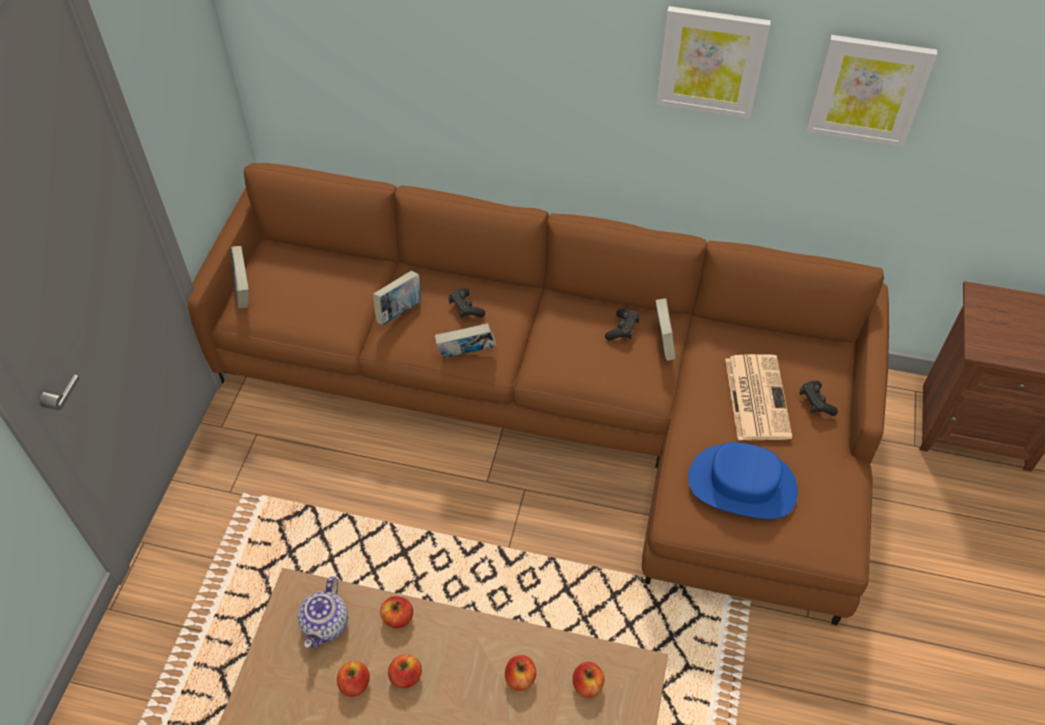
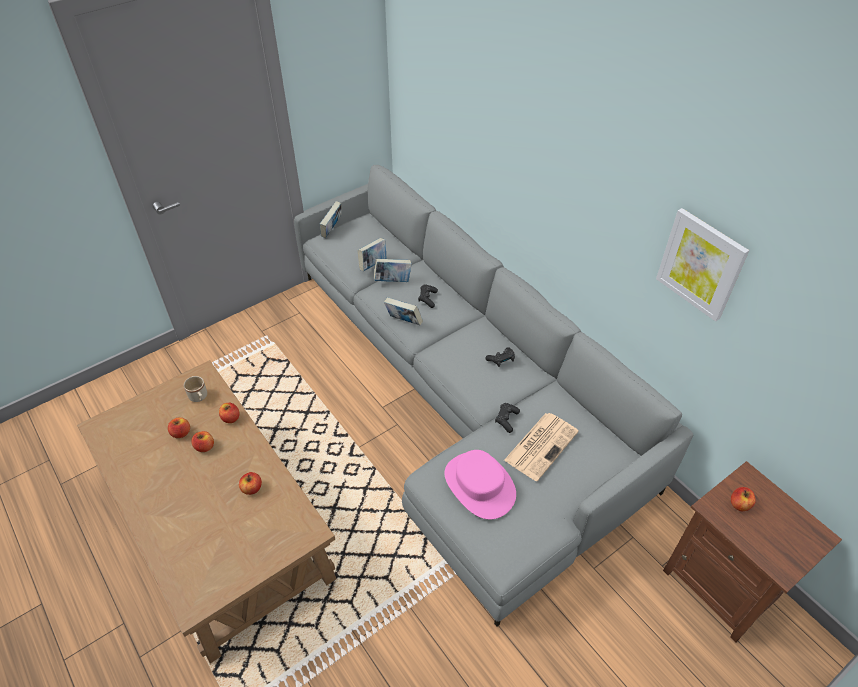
camera: 40 degrees right, 5 degrees down
(326, 624) = (199, 397): teapot -> beige mug
(565, 406) = (463, 397): brown sofa -> grey sofa
(587, 685) = (278, 517): apple -> apple (739, 504)
(663, 343) = (518, 382): book -> book (373, 265)
(711, 61) = (609, 198): picture -> none
(742, 485) = (479, 485): blue hat -> pink hat
(815, 403) = (576, 473): black game controller -> black game controller (506, 420)

